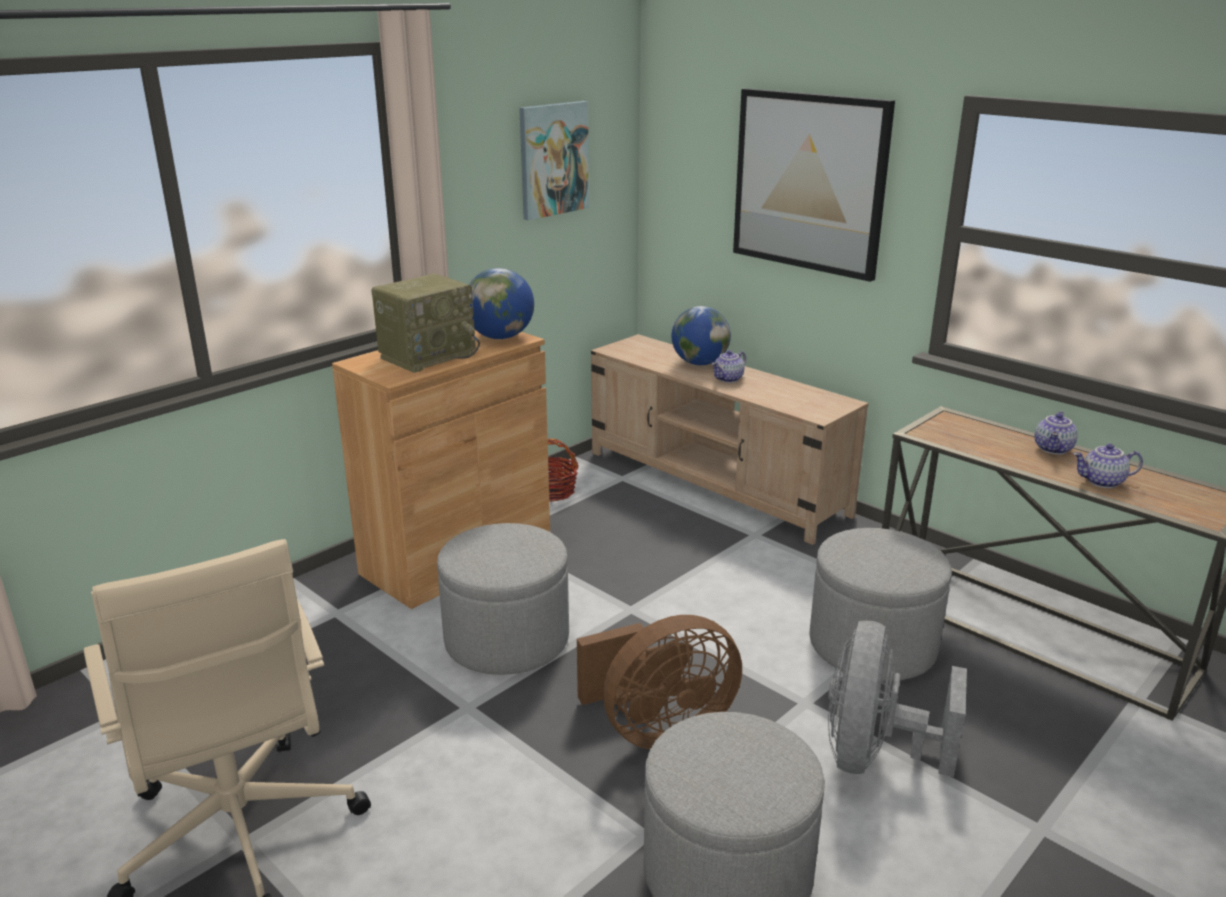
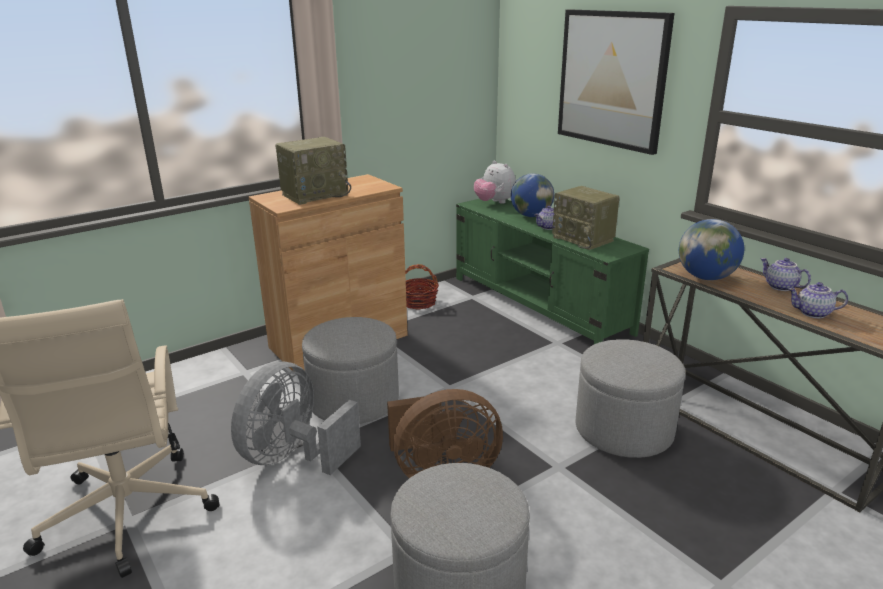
camera: 10 degrees right, 0 degrees up
(500, 337) = (372, 185): globe -> globe (706, 277)
(553, 159) = (428, 62): picture -> none
(643, 346) = (494, 202): none -> plush toy
(716, 483) = (539, 305): beige tv stand -> green tv stand
(782, 394) = (584, 239): none -> radio
(874, 755) = (601, 512): grey fan -> grey fan (293, 457)
(1054, 449) = (780, 287): teapot -> teapot turned 105 degrees clockwise

